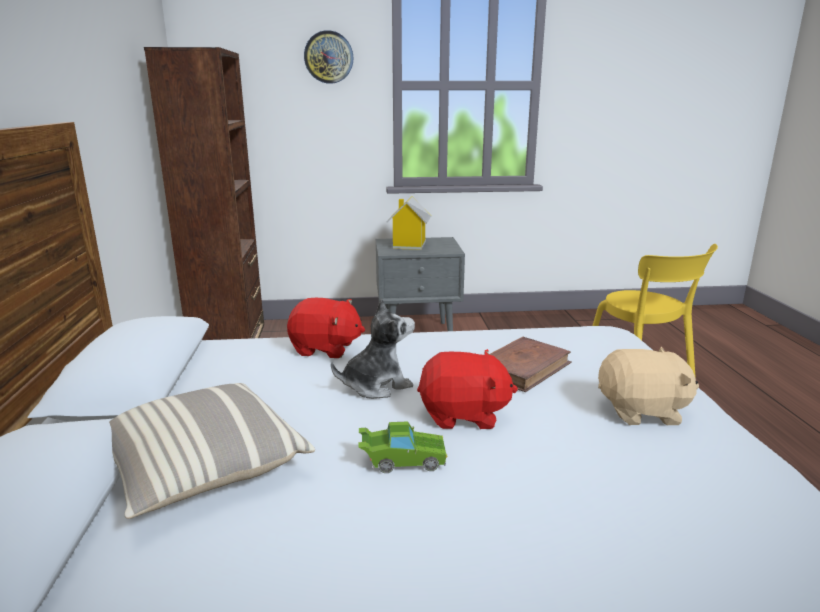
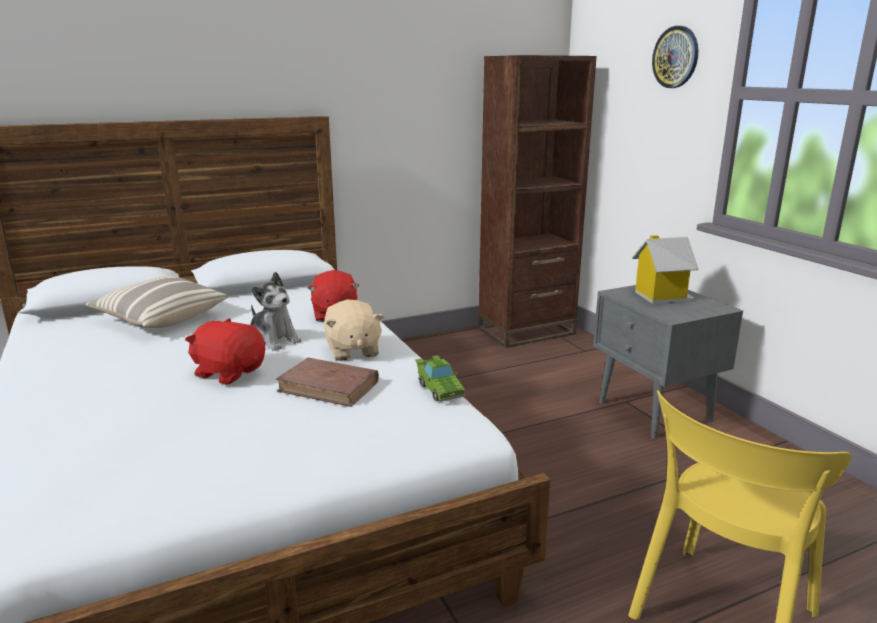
camera: 70 degrees right, 0 degrees up
(402, 461) = (161, 361): green toy car -> green toy car (439, 389)
(463, 415) = (229, 372): red plush toy -> red plush toy turned 135 degrees clockwise
(642, 412) = (248, 445): beige plush toy -> beige plush toy (352, 351)

